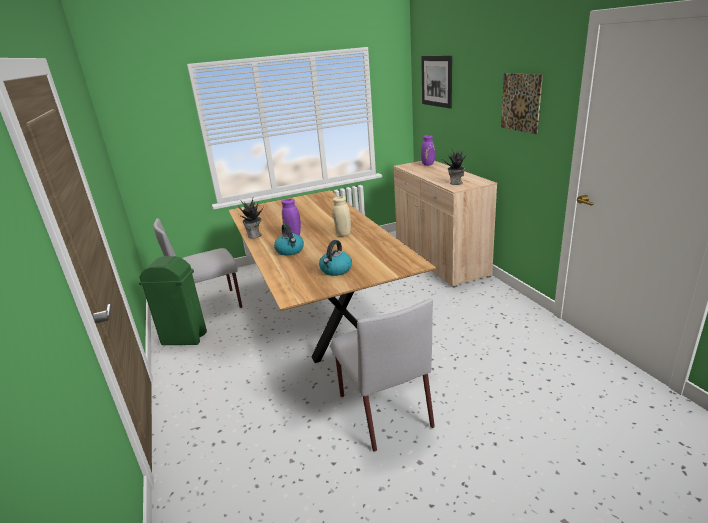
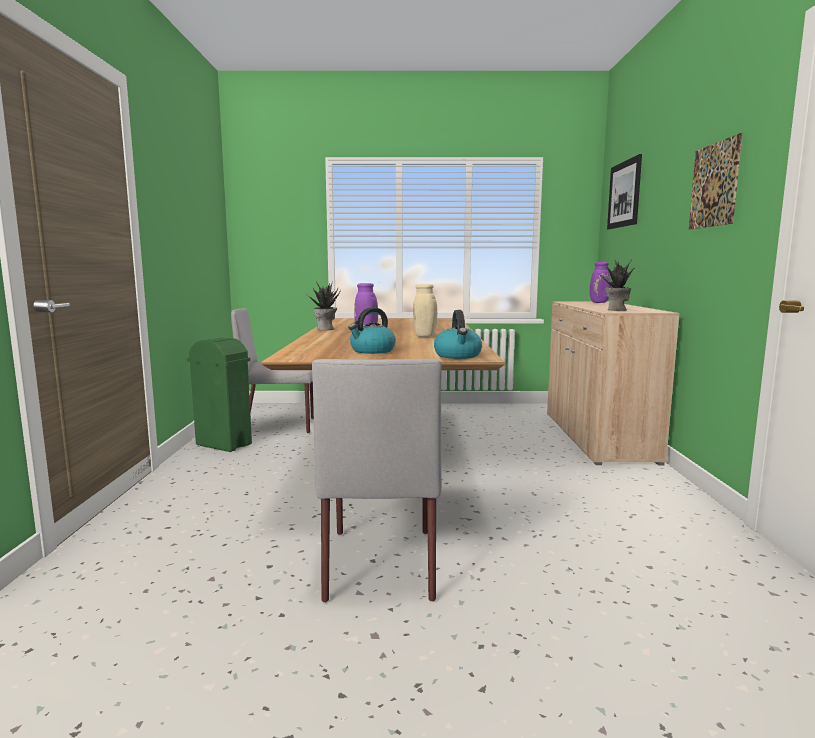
camera: 20 degrees right, 15 degrees down
(290, 251) = (345, 338): kettle -> kettle (458, 356)

